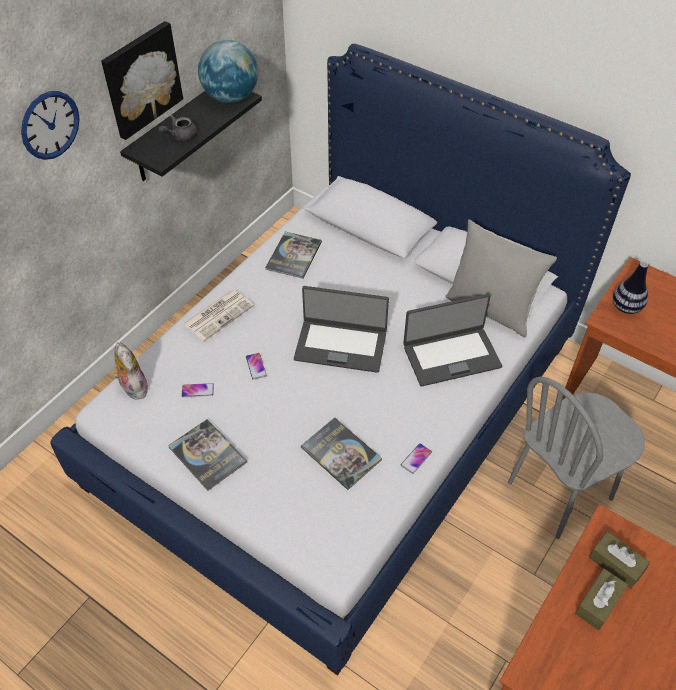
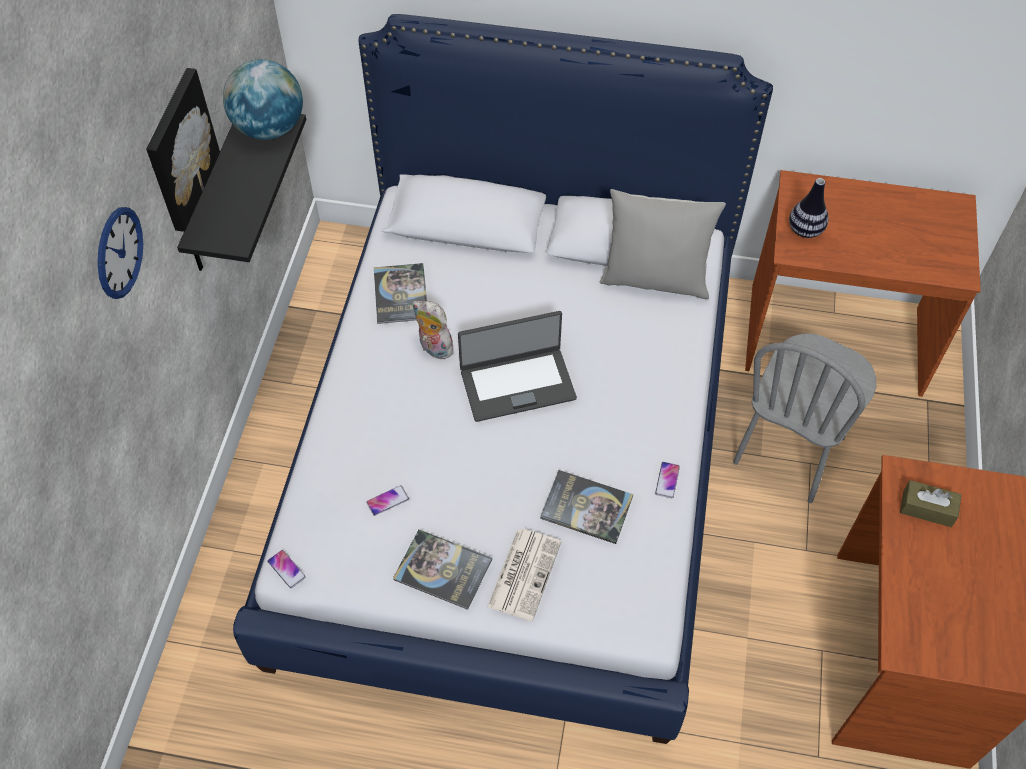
camera: 25 degrees left, 5 degrees up
(133, 387) = (307, 528): plush toy -> plush toy (433, 348)
(180, 136) = (240, 201): grey teapot -> none
(218, 314) = (355, 400): newspaper -> newspaper (524, 573)
(256, 366) = (437, 446): phone -> phone (286, 569)
(451, 356) = (642, 350): laptop -> none
(598, 603) = (930, 554): brown tissue box -> none

